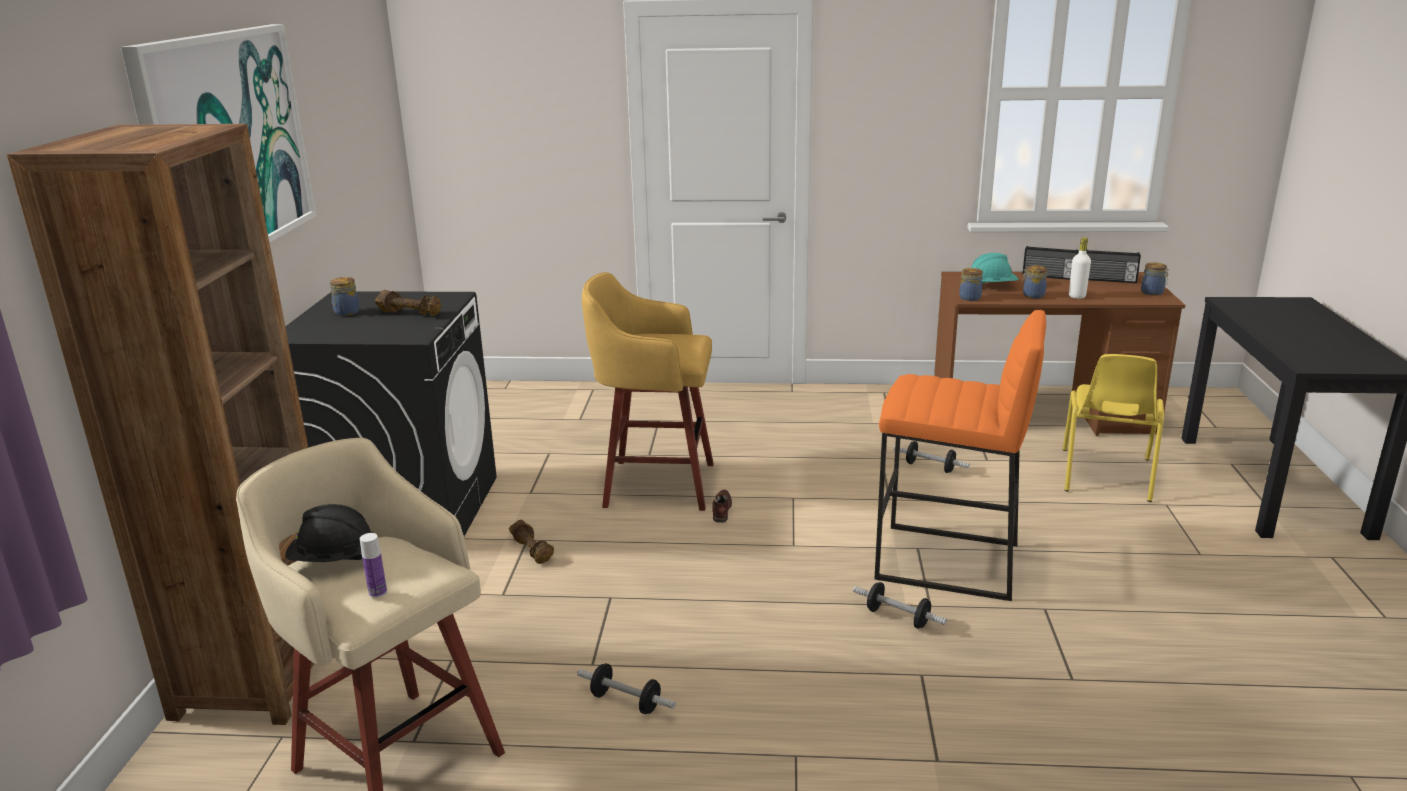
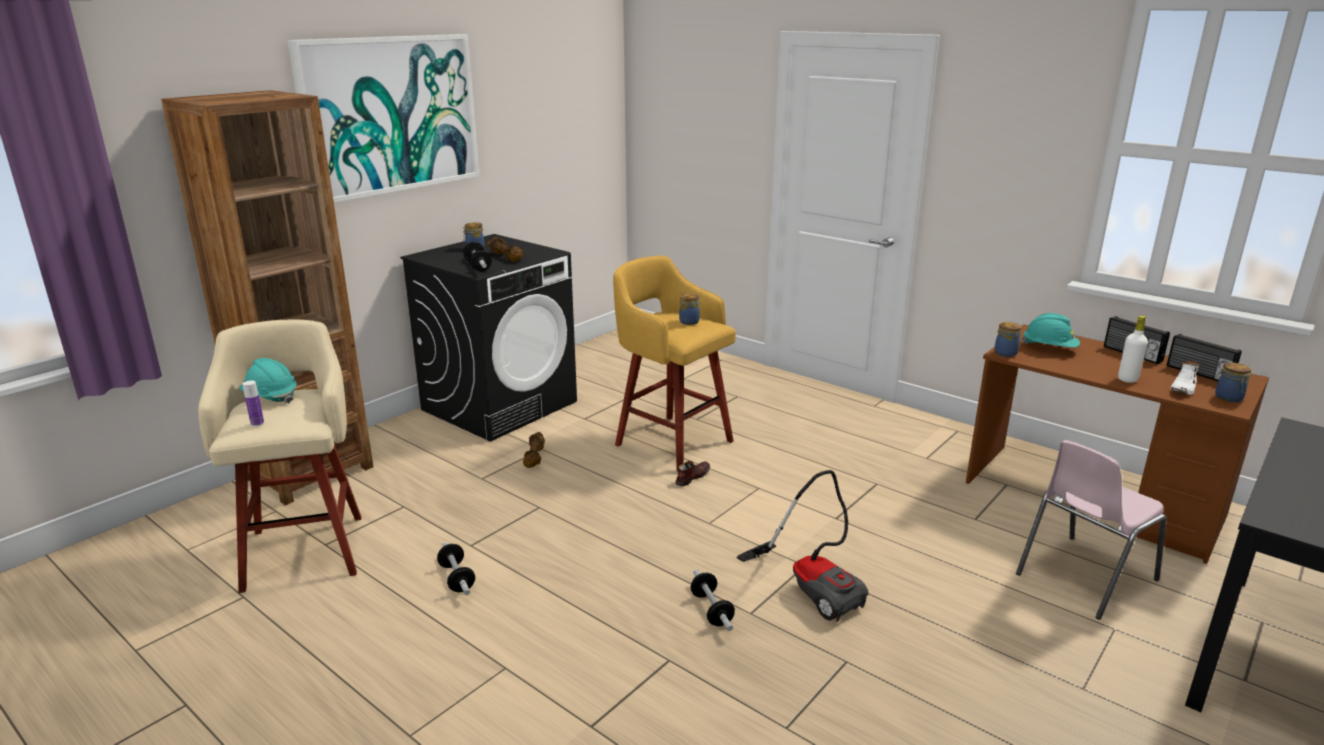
camera: 35 degrees right, 0 degrees up
(334, 560) = (270, 397): black hard hat -> turquoise hard hat
(930, 467) = (910, 506): dumbbell -> dumbbell (478, 266)
(947, 562) = (813, 587): orange stool -> vacuum cleaner
(1032, 295) = (1077, 366): jar -> jar (688, 321)
(1105, 475) = (1083, 577): yellow chair -> pink chair
(1118, 293) = (1183, 388): none -> white shoe

